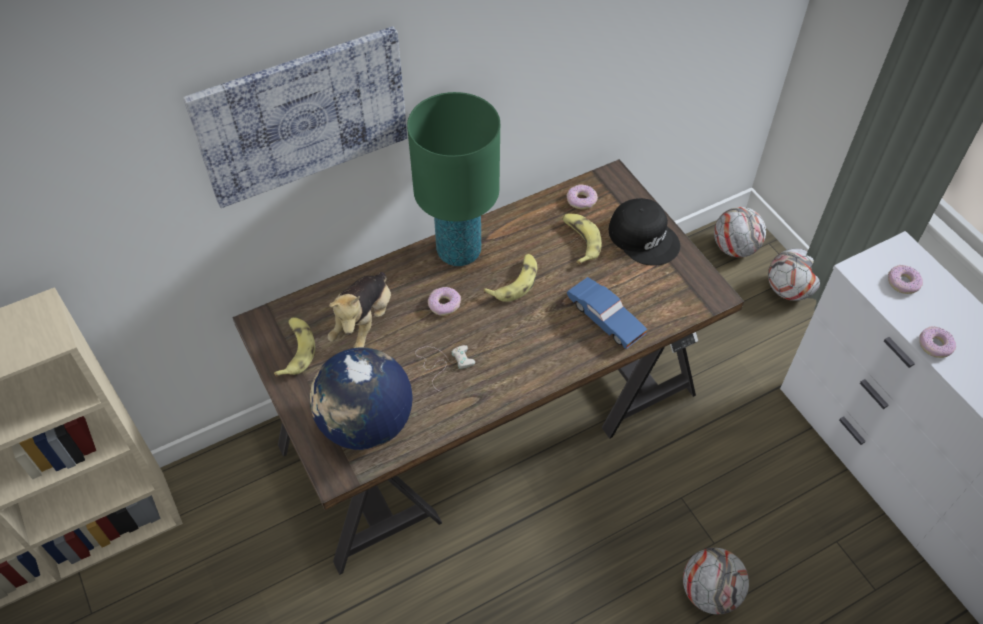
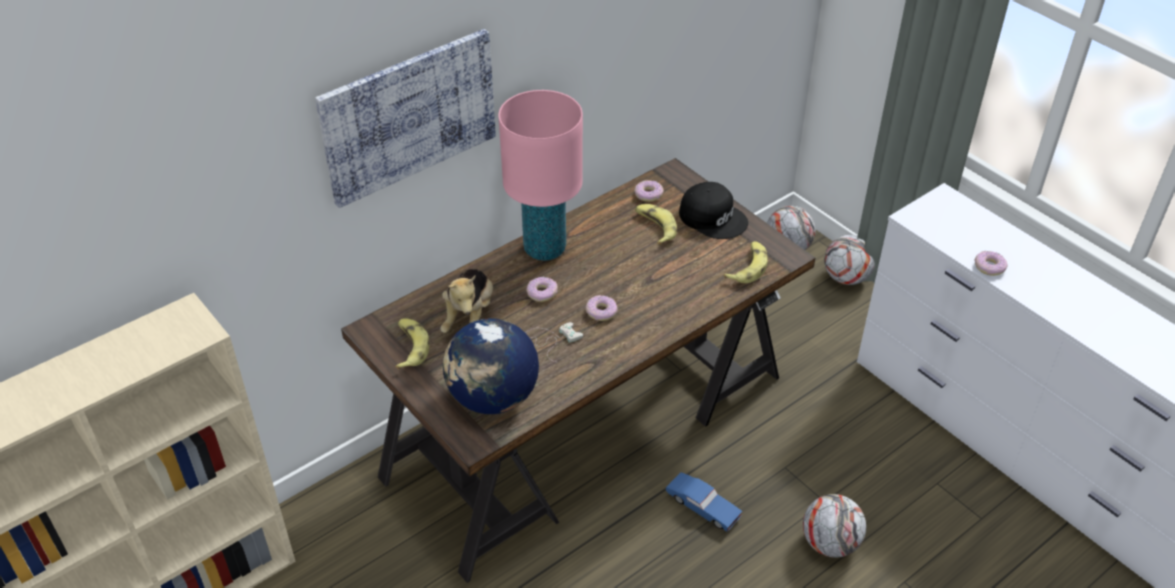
camera: 10 degrees left, 10 degrees down
(459, 251) = (545, 249): green table lamp -> pink table lamp
(515, 282) = (603, 267): banana -> banana (748, 267)
(604, 319) = (693, 286): blue toy car -> blue toy car (702, 507)
(902, 283) = (951, 223): donut -> donut (601, 312)

